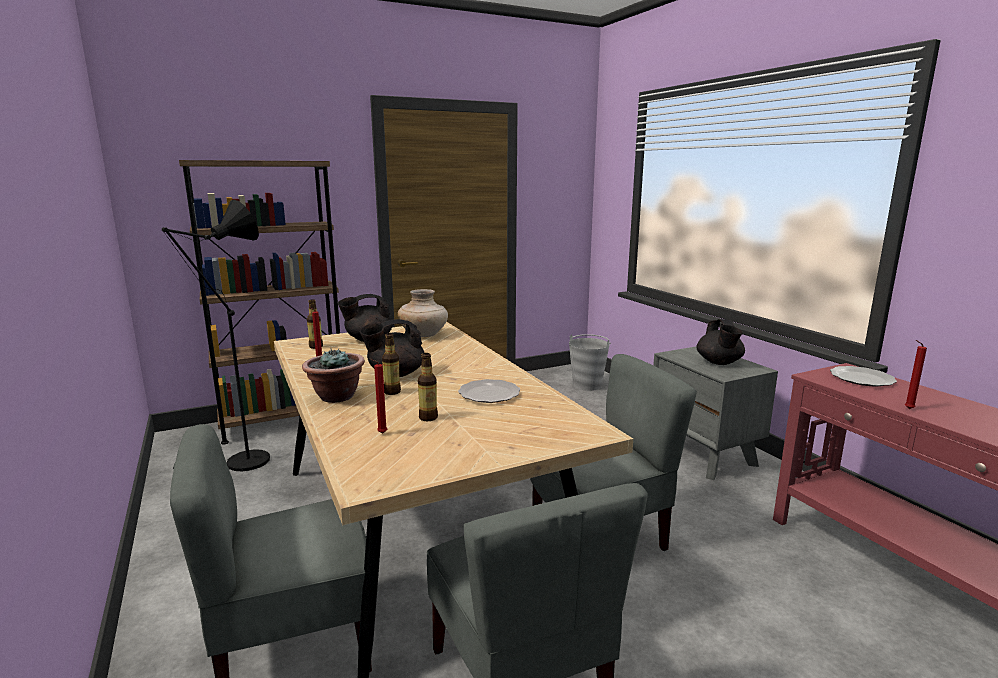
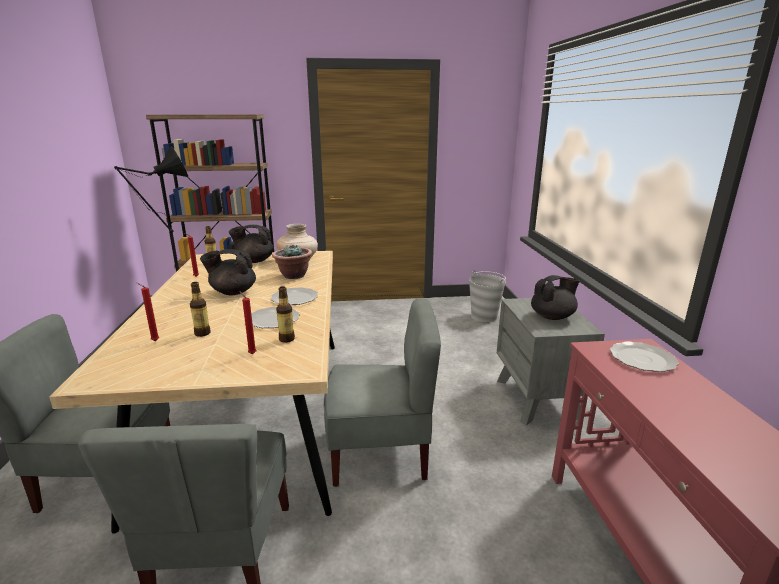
camera: 20 degrees right, 5 degrees up
(336, 396) = (169, 305): potted plant -> potted plant (293, 275)
(392, 392) = (209, 307): bottle -> bottle (287, 339)
(480, 371) = (295, 298): none -> plate
(719, 362) = (552, 317): black teapot -> black teapot turned 135 degrees counterclockwise
(907, 409) = (647, 402): red candle -> red candle (251, 354)

